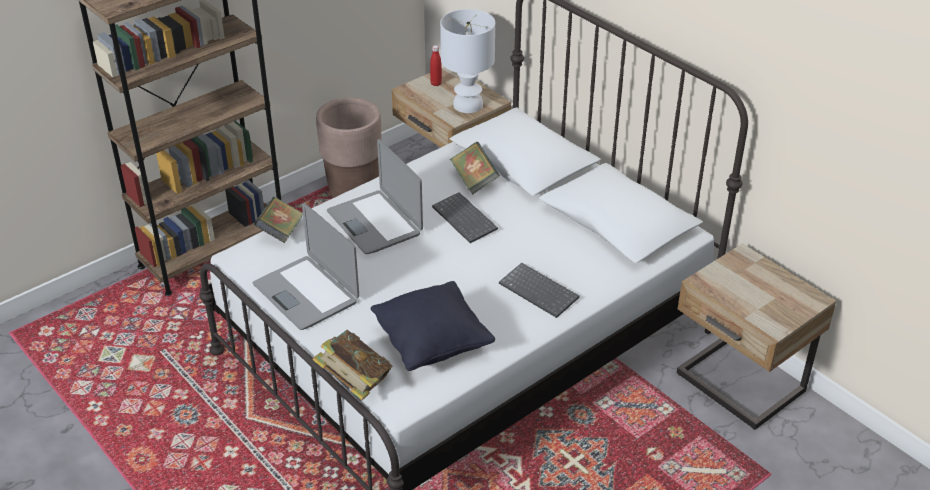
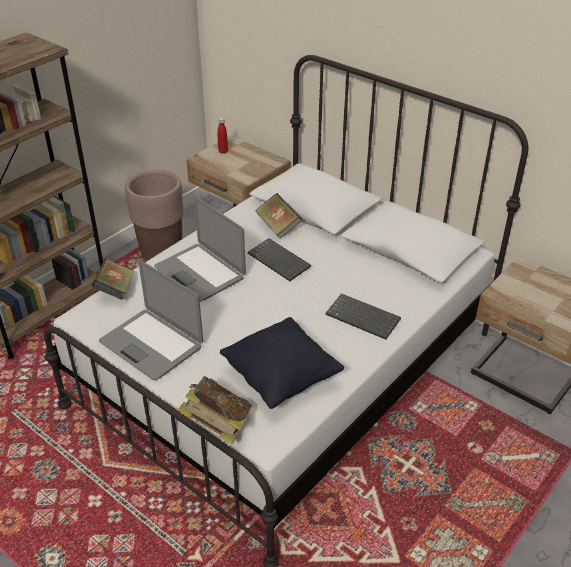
camera: 10 degrees left, 0 degrees up
(467, 105) = (254, 166): white table lamp -> none

